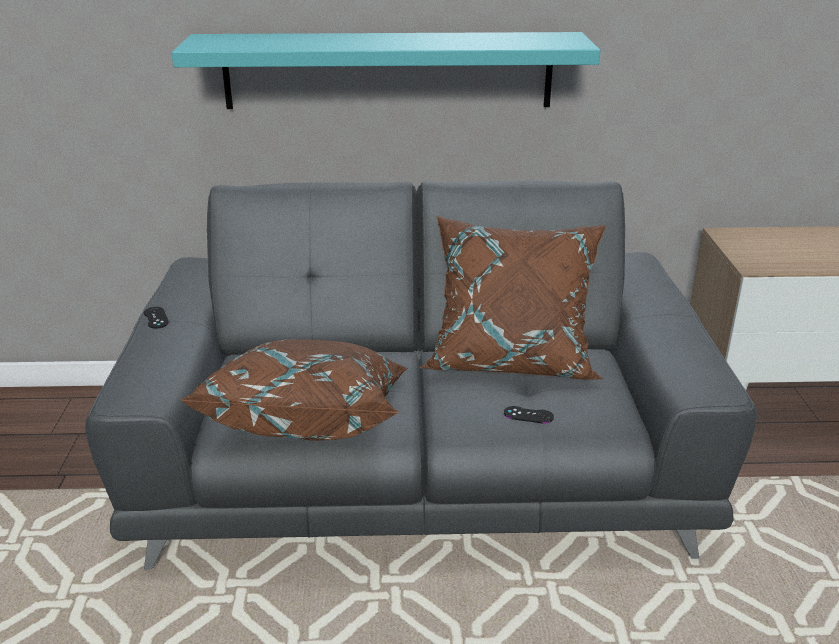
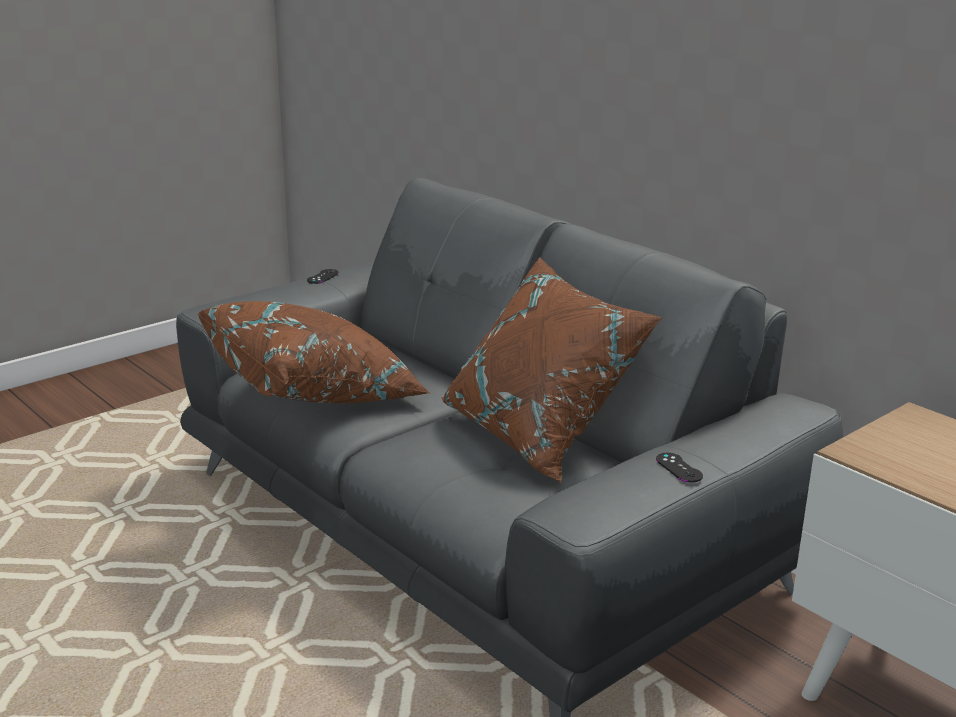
camera: 50 degrees right, 5 degrees down
(388, 70) = (599, 101): turquoise shelf -> none
(528, 415) = (452, 472): black game controller -> black game controller (679, 468)

